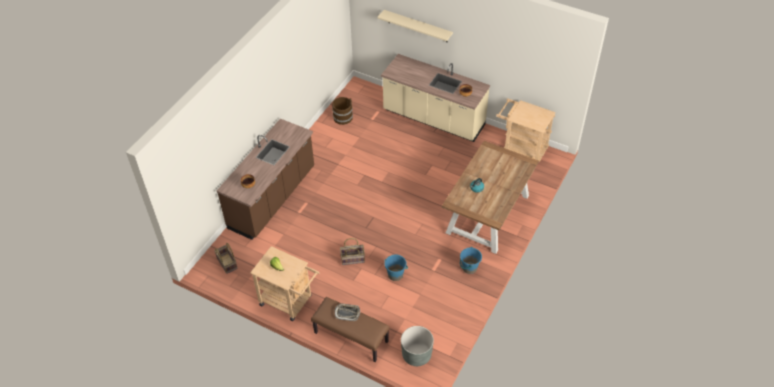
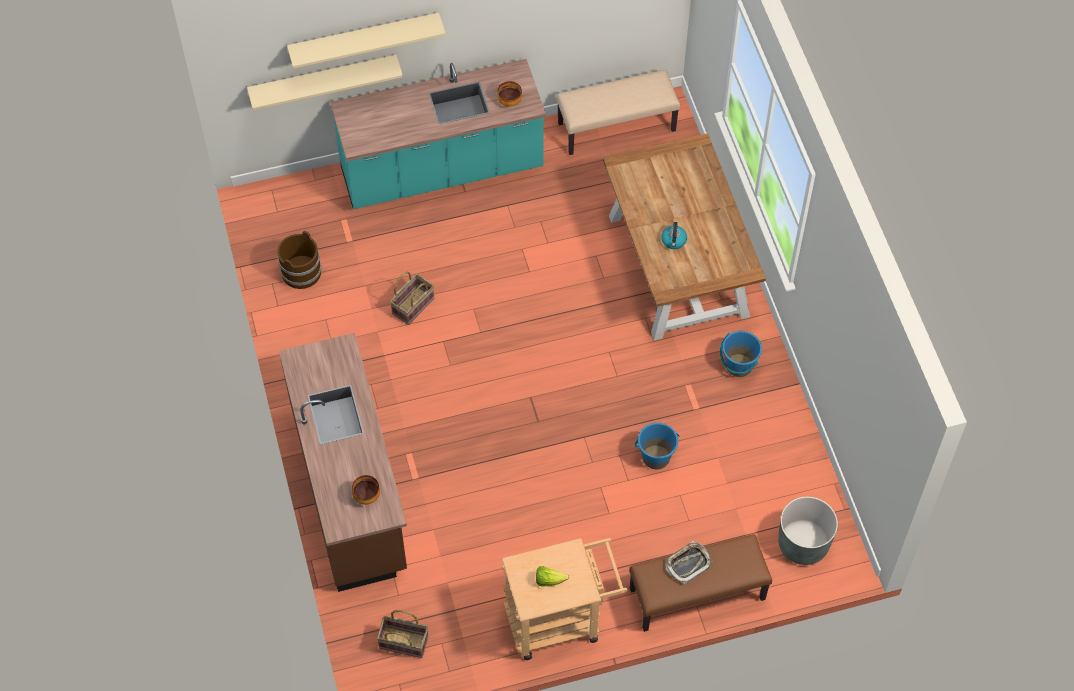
camera: 45 degrees left, 10 degrees up
(353, 258) = (573, 482): basket -> basket (412, 305)
(397, 39) = (323, 79): none -> beige shelf
(433, 119) = (442, 171): beige counter -> turquoise counter
(521, 149) = (616, 126): beige cart -> beige bench

